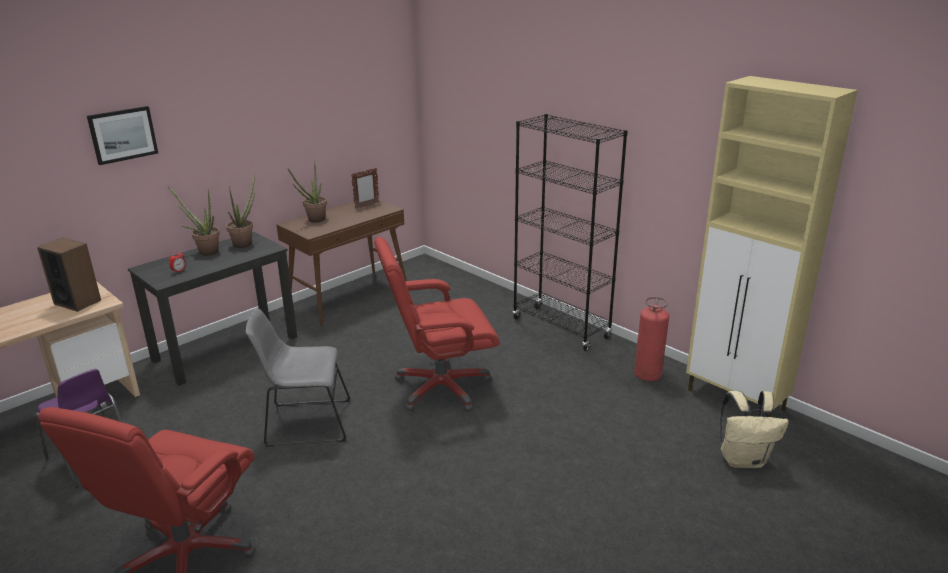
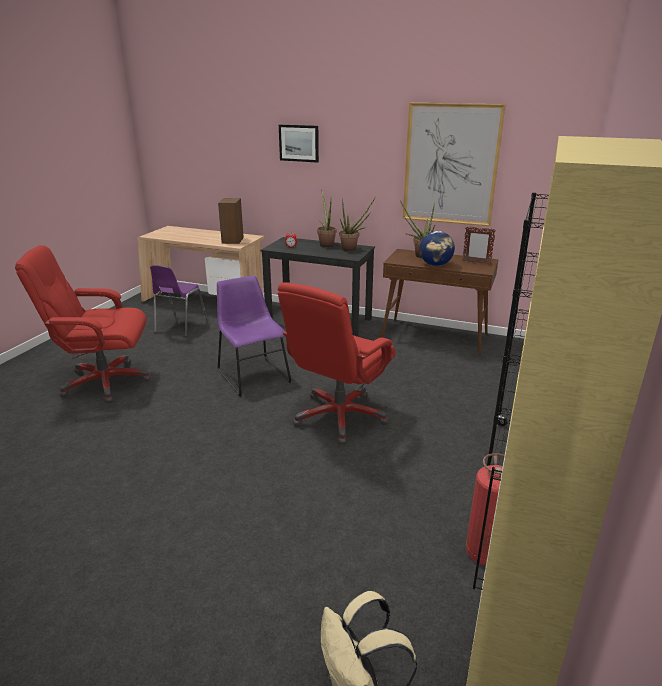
camera: 65 degrees right, 0 degrees up
(304, 422) = (252, 374): grey chair -> purple chair
(309, 117) = (450, 165): none -> picture
(349, 221) = (435, 265): none -> globe
(440, 388) = (339, 417): red office chair -> red office chair turned 105 degrees counterclockwise

